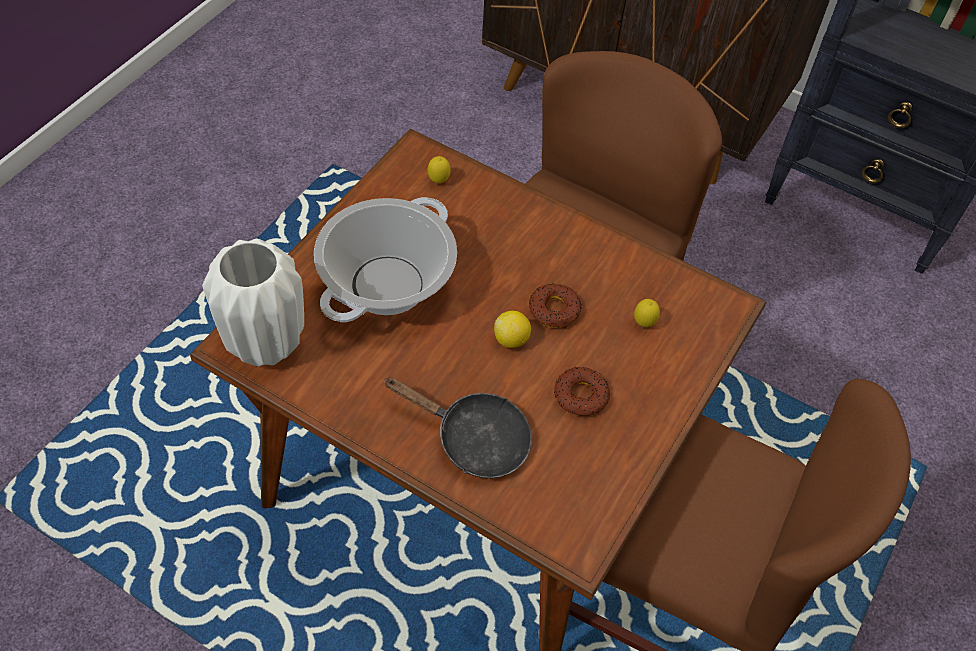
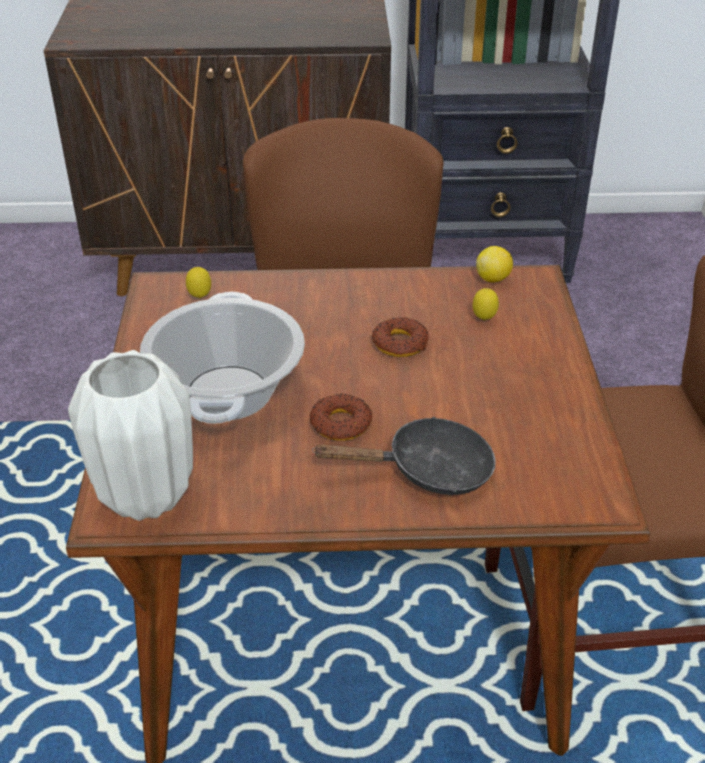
camera: 30 degrees left, 15 degrees down
(511, 340) = (385, 381): lemon -> lemon (493, 279)
(581, 395) = (486, 392): donut -> donut (340, 423)

